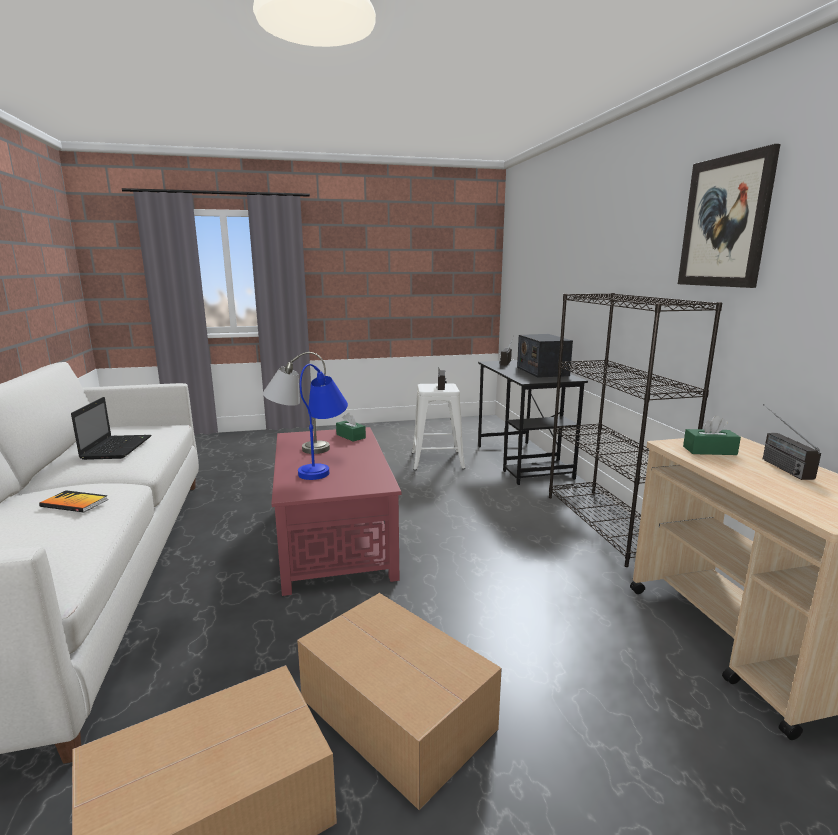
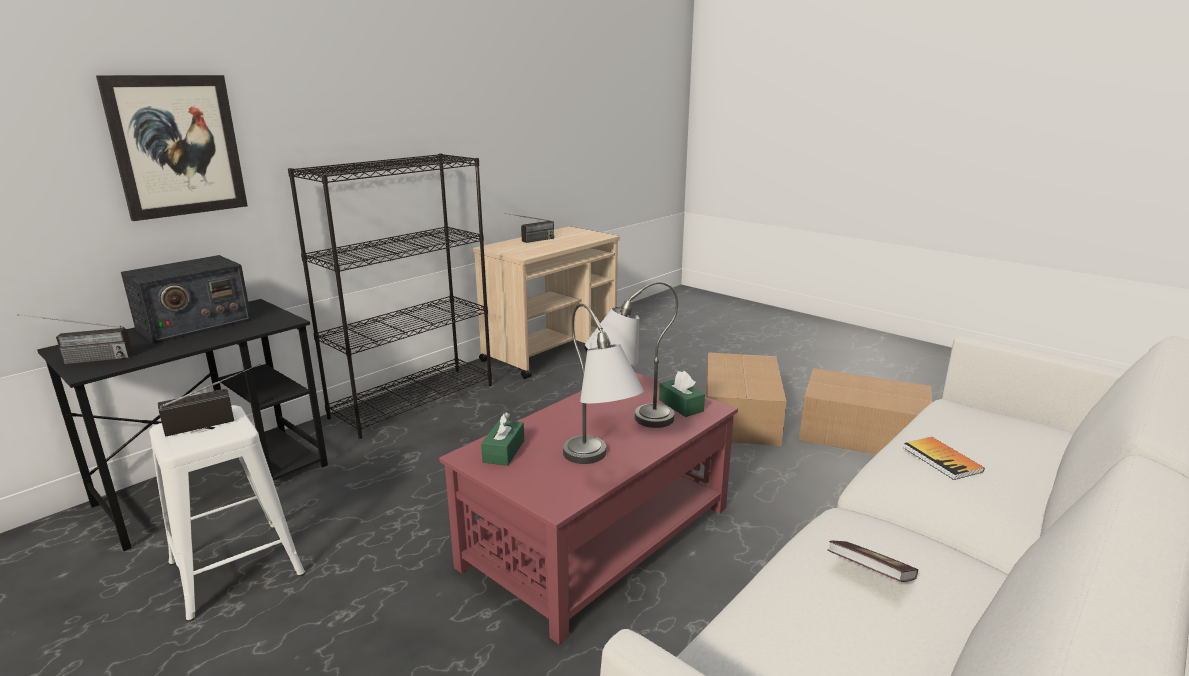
camera: 125 degrees left, 5 degrees up
(117, 447) = (869, 574): laptop -> book
(324, 466) = (628, 421): blue table lamp -> grey table lamp
(709, 450) = (525, 250): green tissue box -> green tissue box (681, 406)
(725, 222) = (413, 86): picture -> picture (177, 146)

